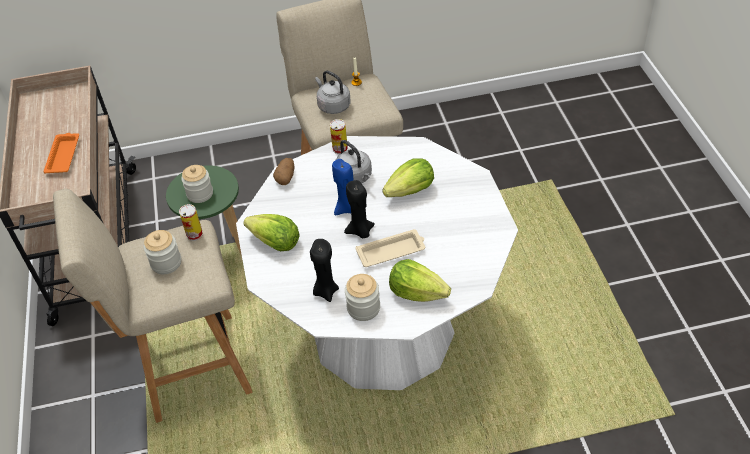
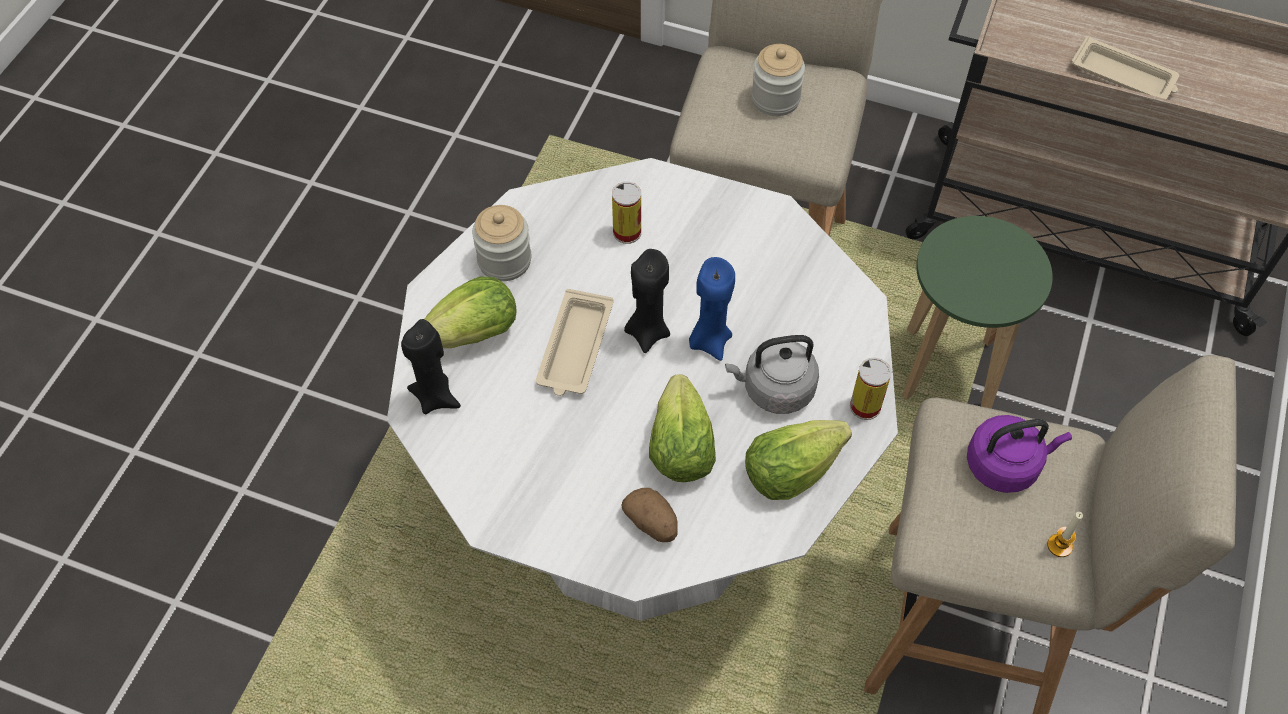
camera: 120 degrees right, 10 degrees up
(63, 155) = (1124, 76): orange tray -> beige tray
(194, 234) = (808, 147): can -> can (627, 232)
(200, 194) = (976, 262): jar -> none
(275, 243) = (710, 222): lettuce -> lettuce (790, 471)
(286, 177) = (847, 298): potato -> potato (652, 523)
(325, 291) = (571, 235): black candle -> black candle (436, 396)
(333, 106) = (1005, 465): grey kettle -> purple kettle

